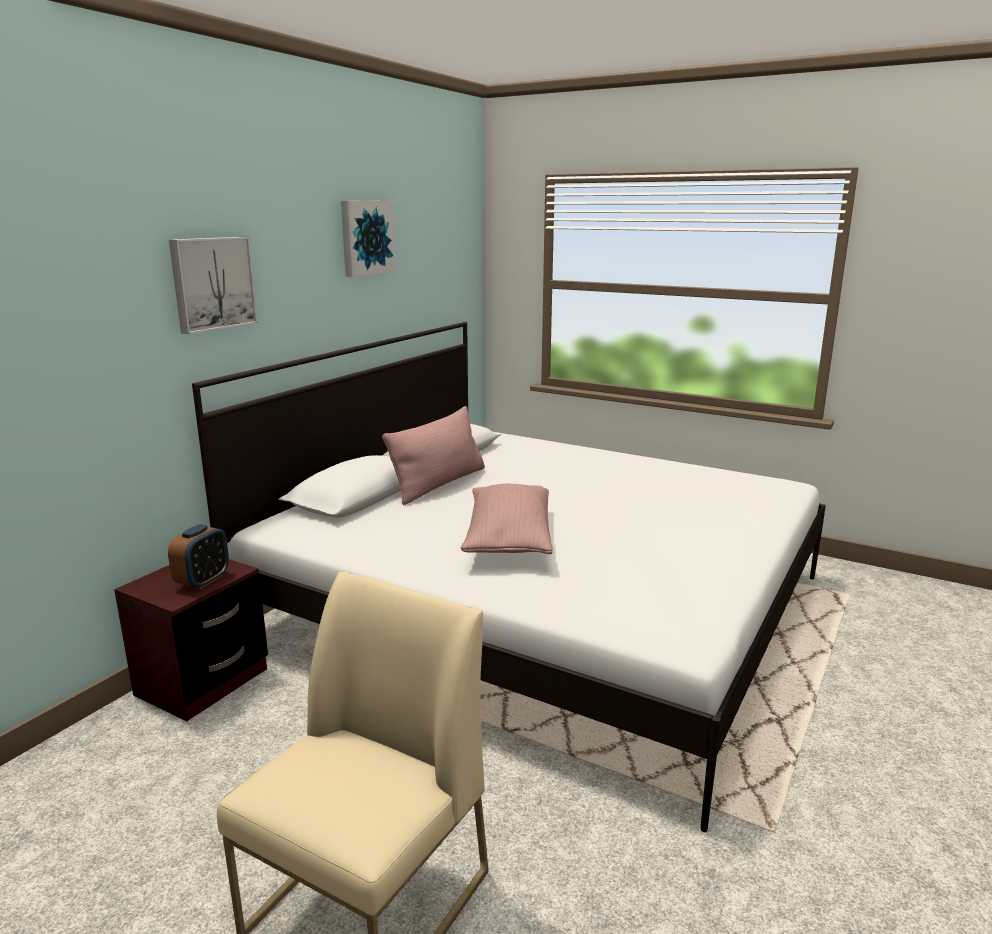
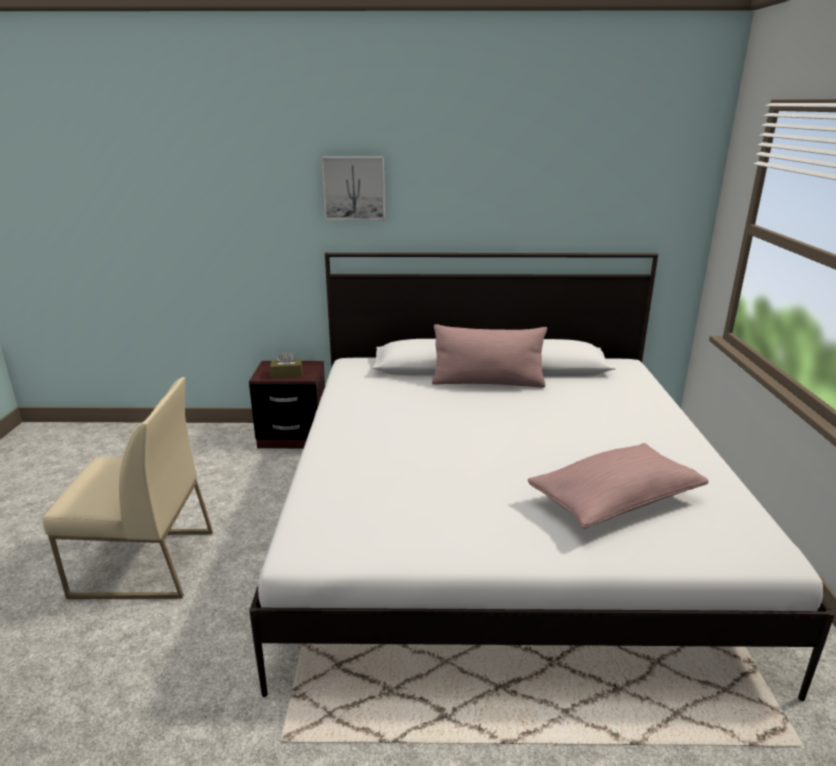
camera: 60 degrees right, 5 degrees up
(203, 581) = (287, 374): alarm clock -> brown tissue box
(366, 238) = (523, 162): picture -> none
(508, 539) = (414, 434): pink pillow -> pink pillow (614, 501)

